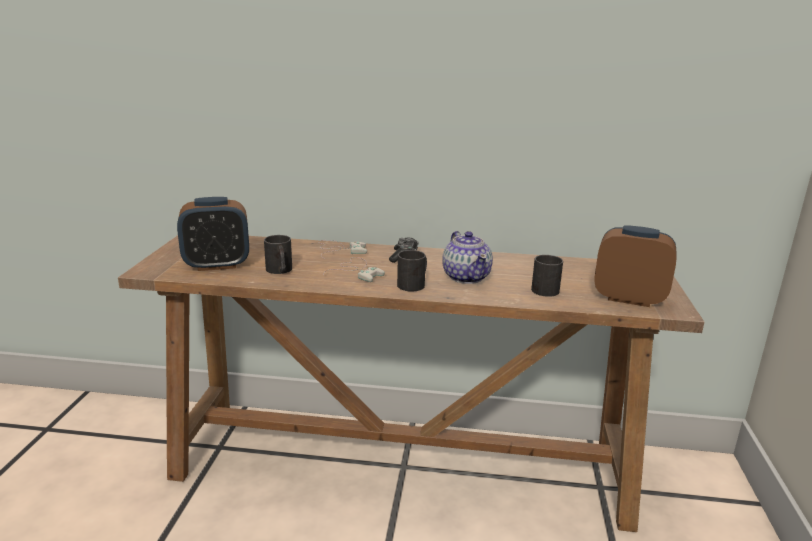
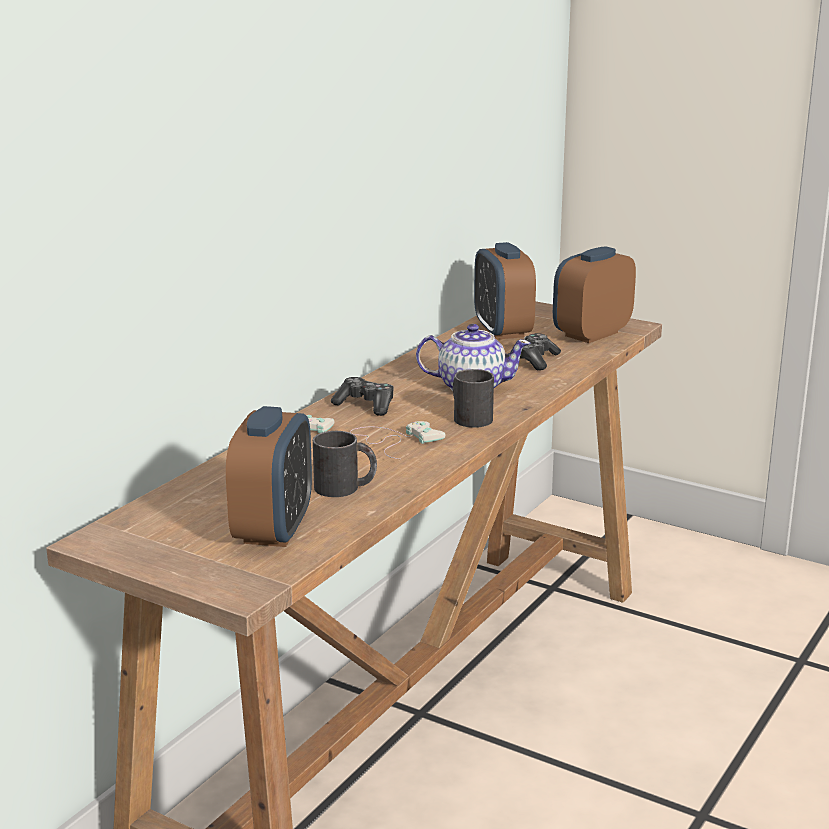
camera: 65 degrees left, 0 degrees up
(543, 288) = (536, 360): black mug -> game controller
(587, 270) = (502, 331): none -> alarm clock

